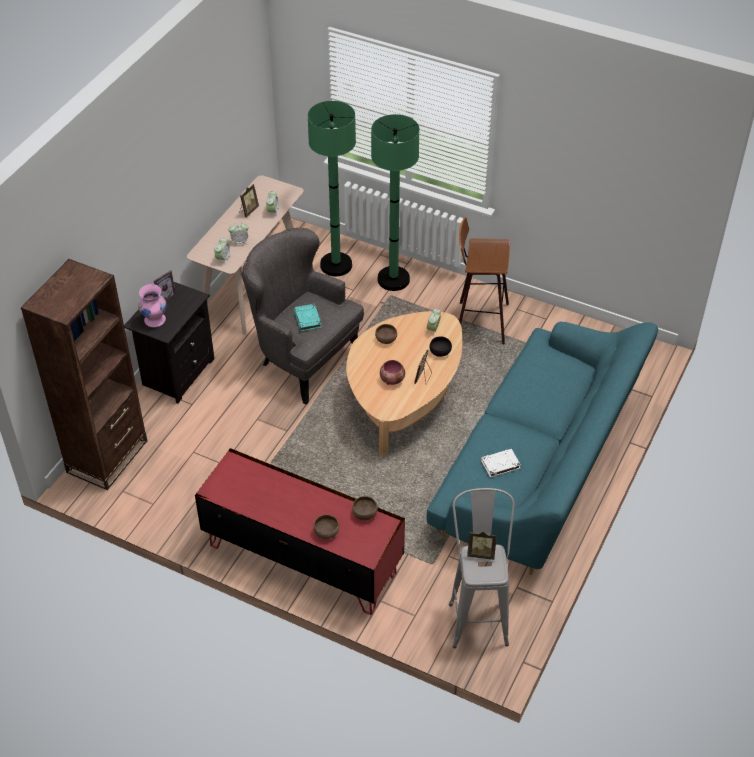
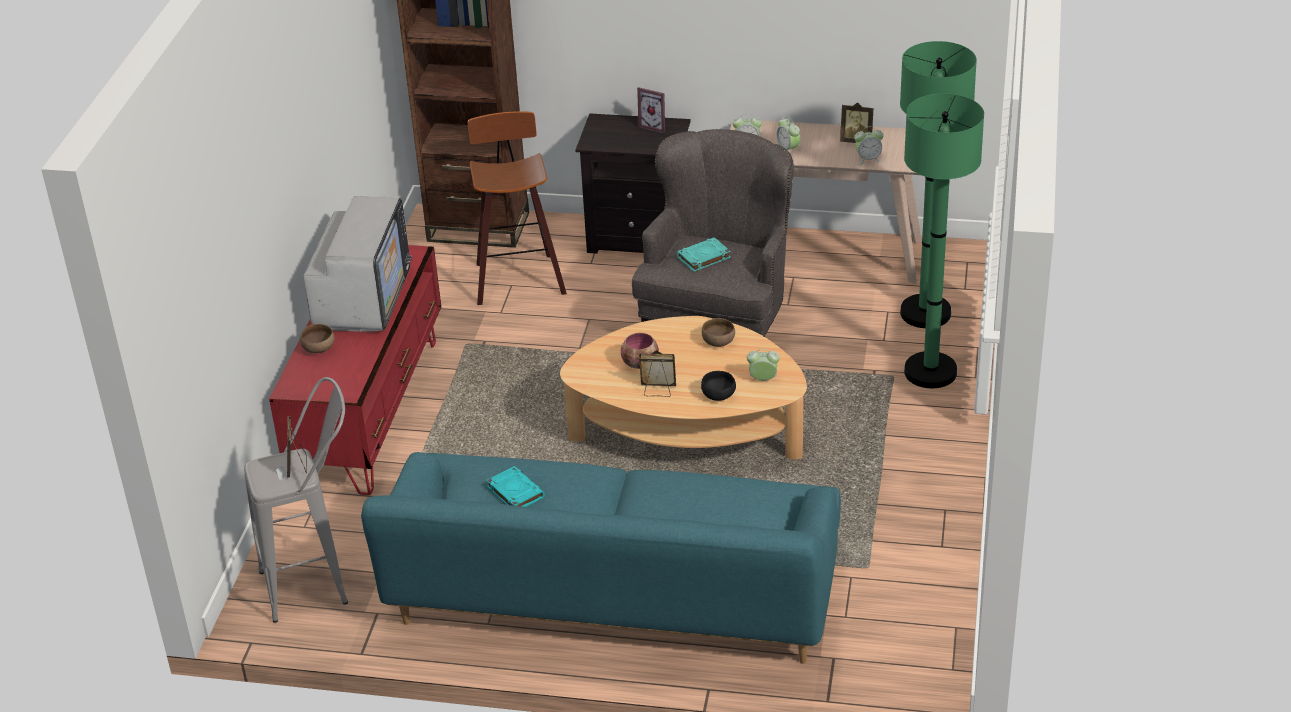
camera: 75 degrees right, 10 degrees down
(155, 320) = (610, 131): pink vase -> none
(278, 498) = (363, 300): none -> television
(364, 513) = (359, 371): brown bowl -> none
(479, 321) = (892, 476): stool -> stool (517, 277)
(500, 465) = (515, 492): white book -> turquoise book

